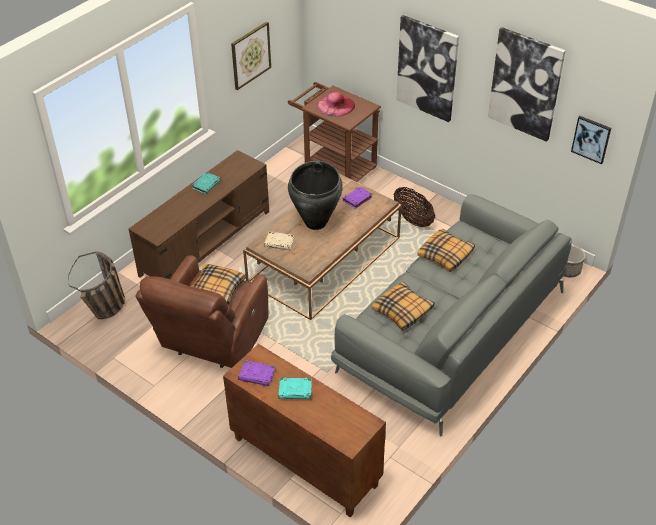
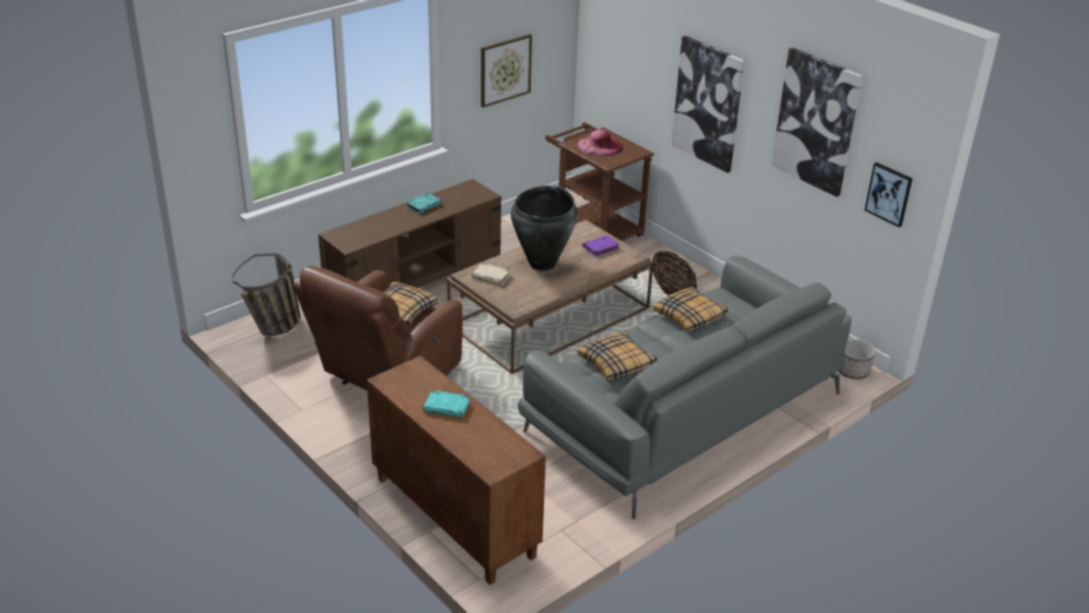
camera: 10 degrees right, 10 degrees down
(257, 375) = (407, 385): purple book -> none

